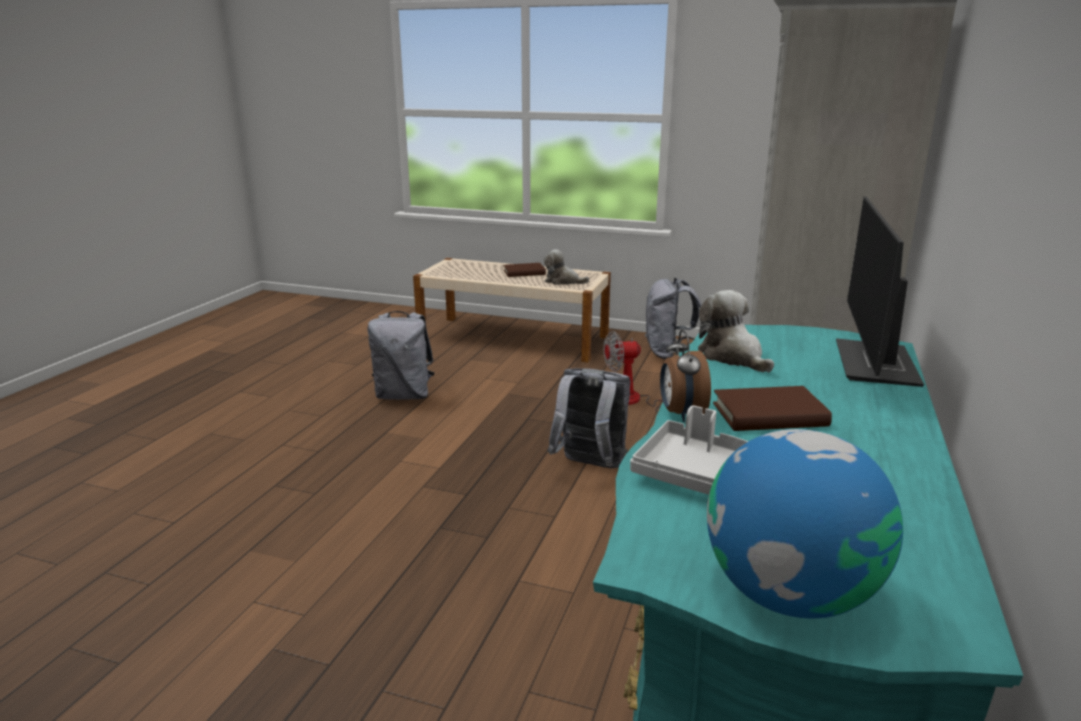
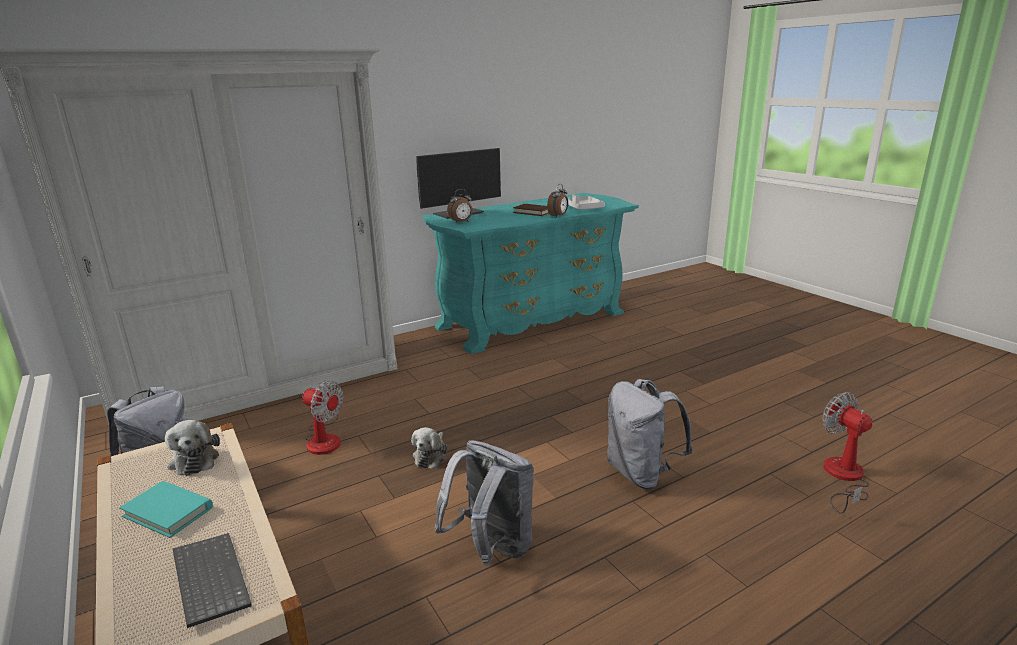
camera: 140 degrees left, 0 degrees up
(78, 548) = (843, 478): none -> fan
(461, 270) = (208, 579): none -> keyboard
(524, 273) = (168, 512): brown book -> turquoise book
(590, 466) = (453, 403): grey backpack -> grey backpack (641, 473)
(732, 357) = (496, 222): plush toy -> plush toy (431, 456)
(787, 342) = (461, 222): none -> alarm clock
(789, 593) = (603, 199): globe -> none

